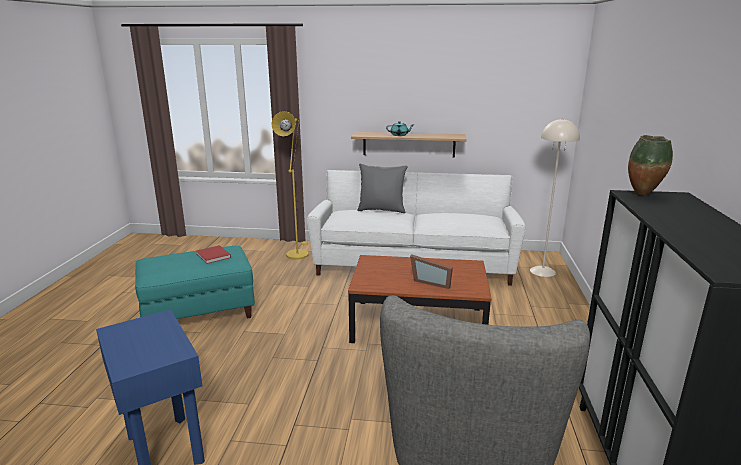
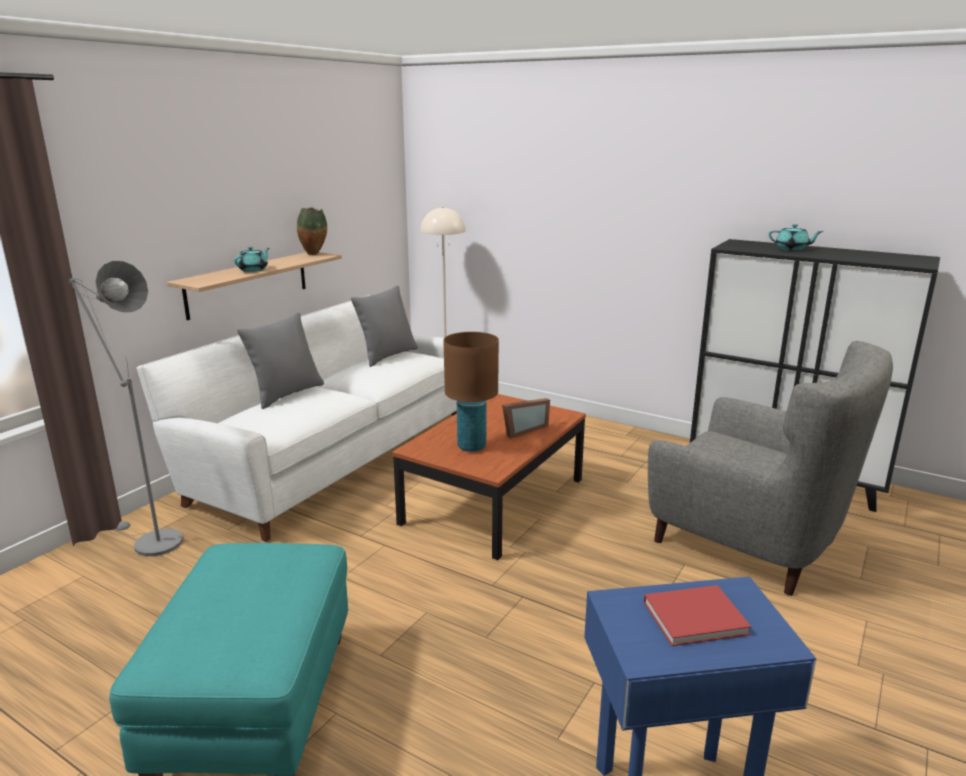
camera: 65 degrees left, 0 degrees up
(213, 256) = (255, 571): red book -> red book (697, 617)
(297, 253) = (151, 541): yellow floor lamp -> grey floor lamp
(387, 272) = (471, 447): none -> brown table lamp
(471, 215) = (387, 356): none -> grey pillow
(643, 195) = (733, 246): vase -> vase (314, 254)
(686, 214) = (792, 249): none -> turquoise teapot

